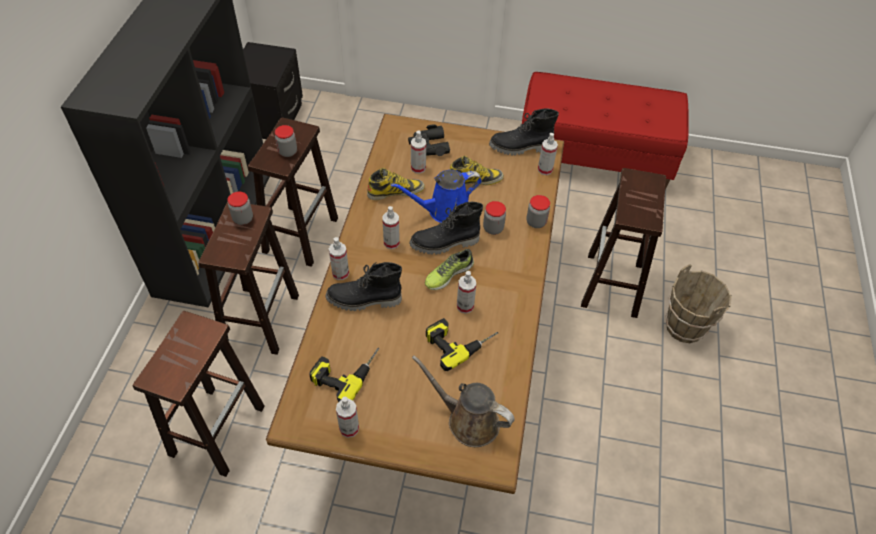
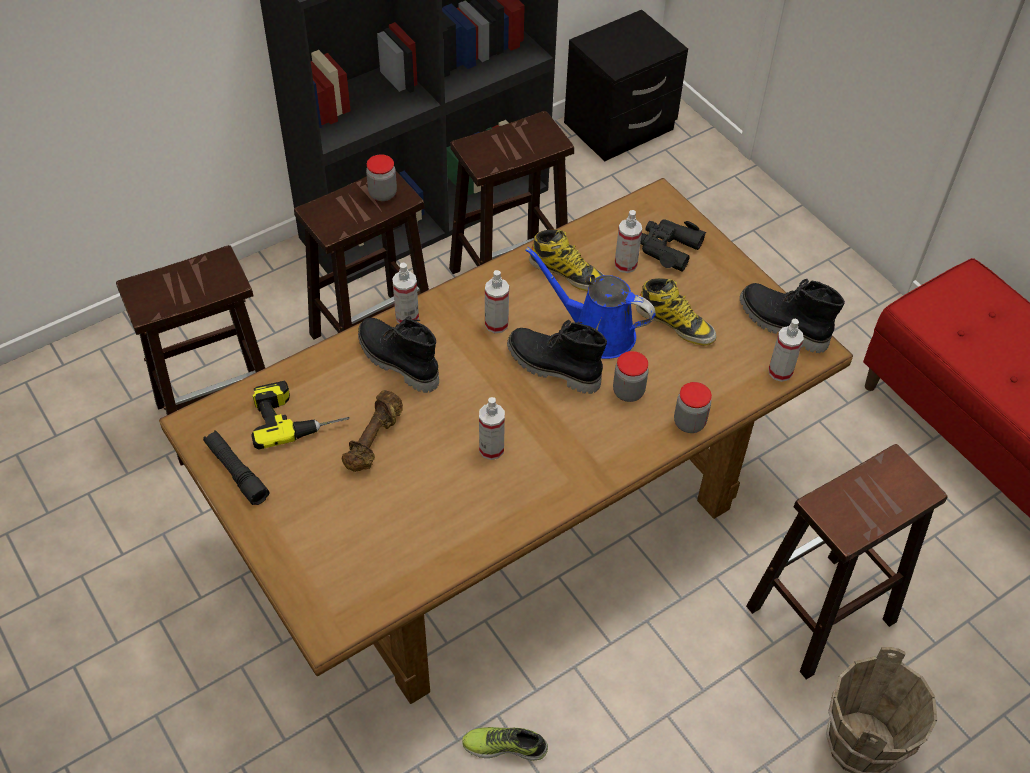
camera: 45 degrees right, 0 degrees up
(287, 152) = (508, 153): jar -> none
(349, 428) = (236, 472): spray bottle -> black flashlight
(402, 349) = (375, 440): none -> brown dumbbell
(448, 274) = (515, 402): shoe -> shoe (505, 745)
(459, 340) = (442, 478): power drill -> none
(468, 420) = (352, 563): brown watering can -> none

